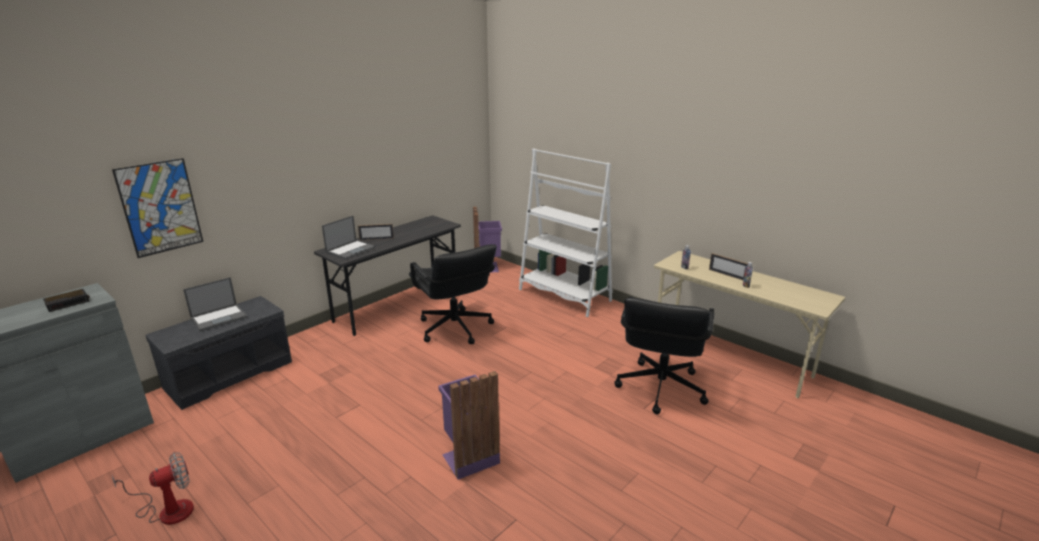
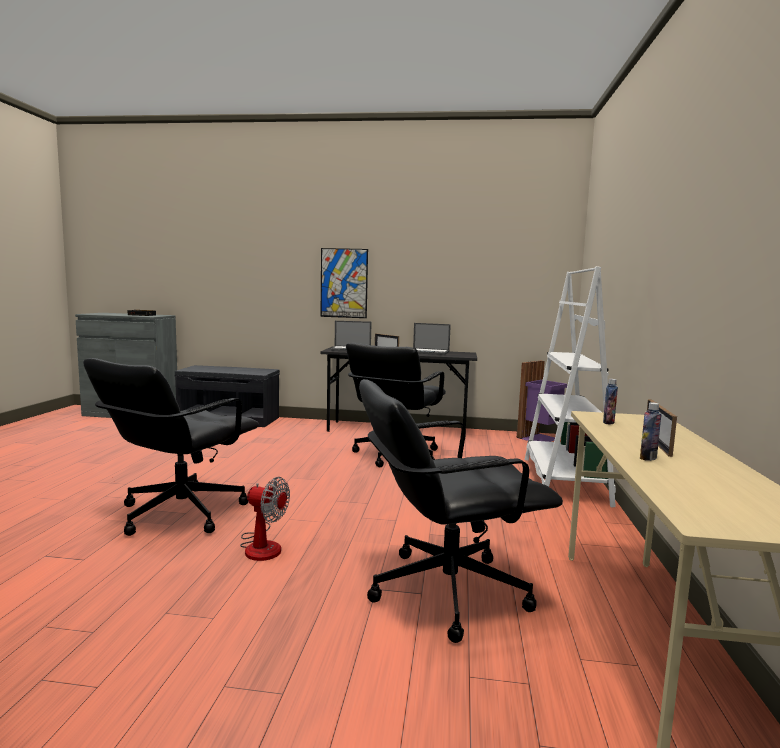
camera: 55 degrees right, 15 degrees down
(160, 207) = (224, 274): picture -> picture (344, 283)
(167, 510) = (64, 447): fan -> fan (262, 545)
(219, 317) = (234, 369): laptop -> laptop (429, 352)
(469, 457) = (180, 513): purple trash can -> black office chair

